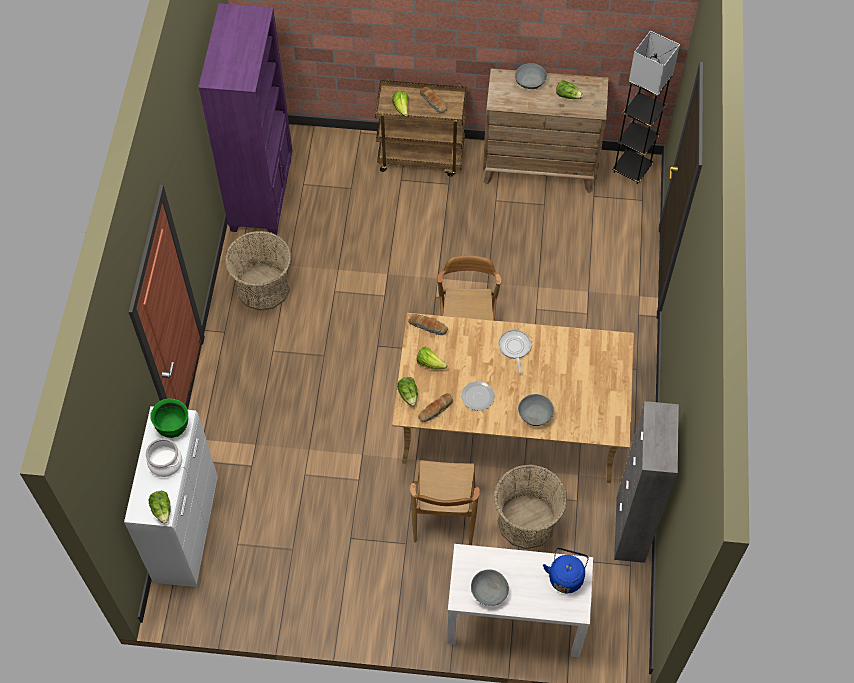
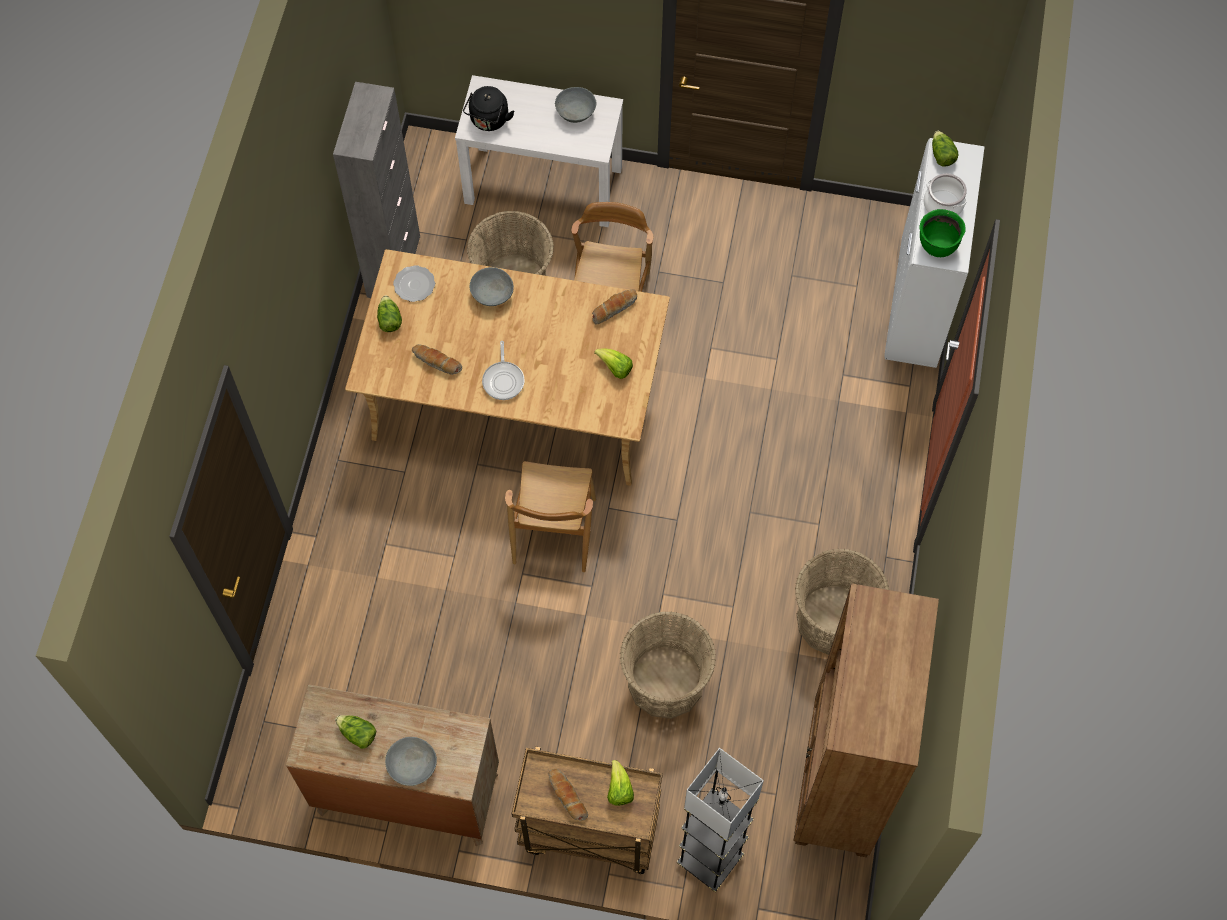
camera: 175 degrees left, 5 degrees up
(262, 194) = (839, 781): purple bookcase -> brown bookcase
(378, 241) = (665, 682): none -> basket
(408, 394) = (646, 330): lettuce -> lettuce (389, 320)
(428, 326) = (612, 418): bread -> bread (436, 362)
(477, 396) = (560, 322): plate -> plate (414, 285)
(565, 576) = (489, 121): blue kettle -> black kettle
(632, 169) = (265, 779): grey floor lamp -> grey floor lamp (709, 860)

